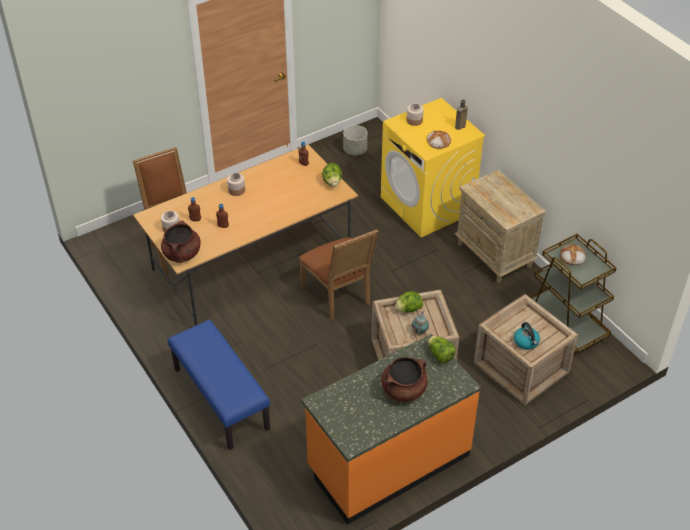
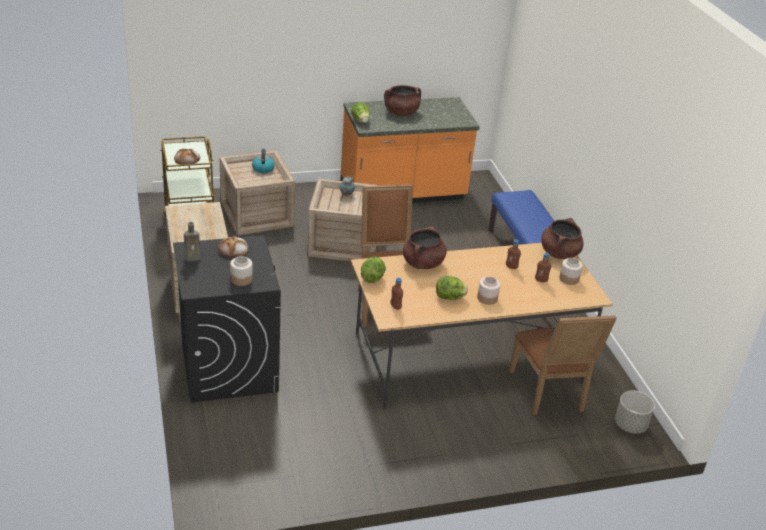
camera: 165 degrees left, 10 degrees down
(298, 207) = (423, 263): none -> brown cooking pot
(355, 150) = (269, 470): grey planter -> grey planter (630, 425)
(408, 309) = (346, 210): lettuce -> lettuce (450, 298)
(427, 205) = (228, 366): yellow washing machine -> black washing machine

